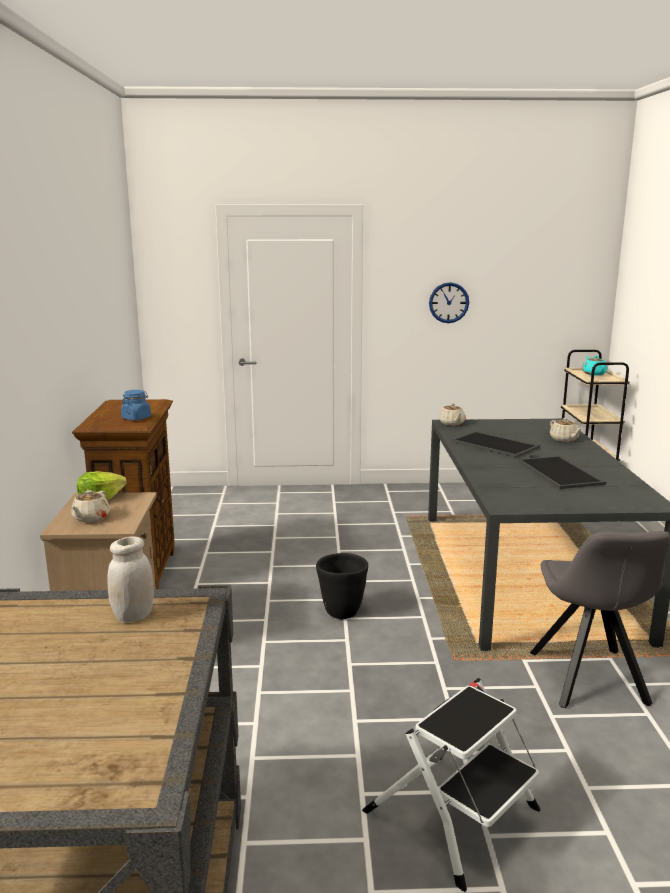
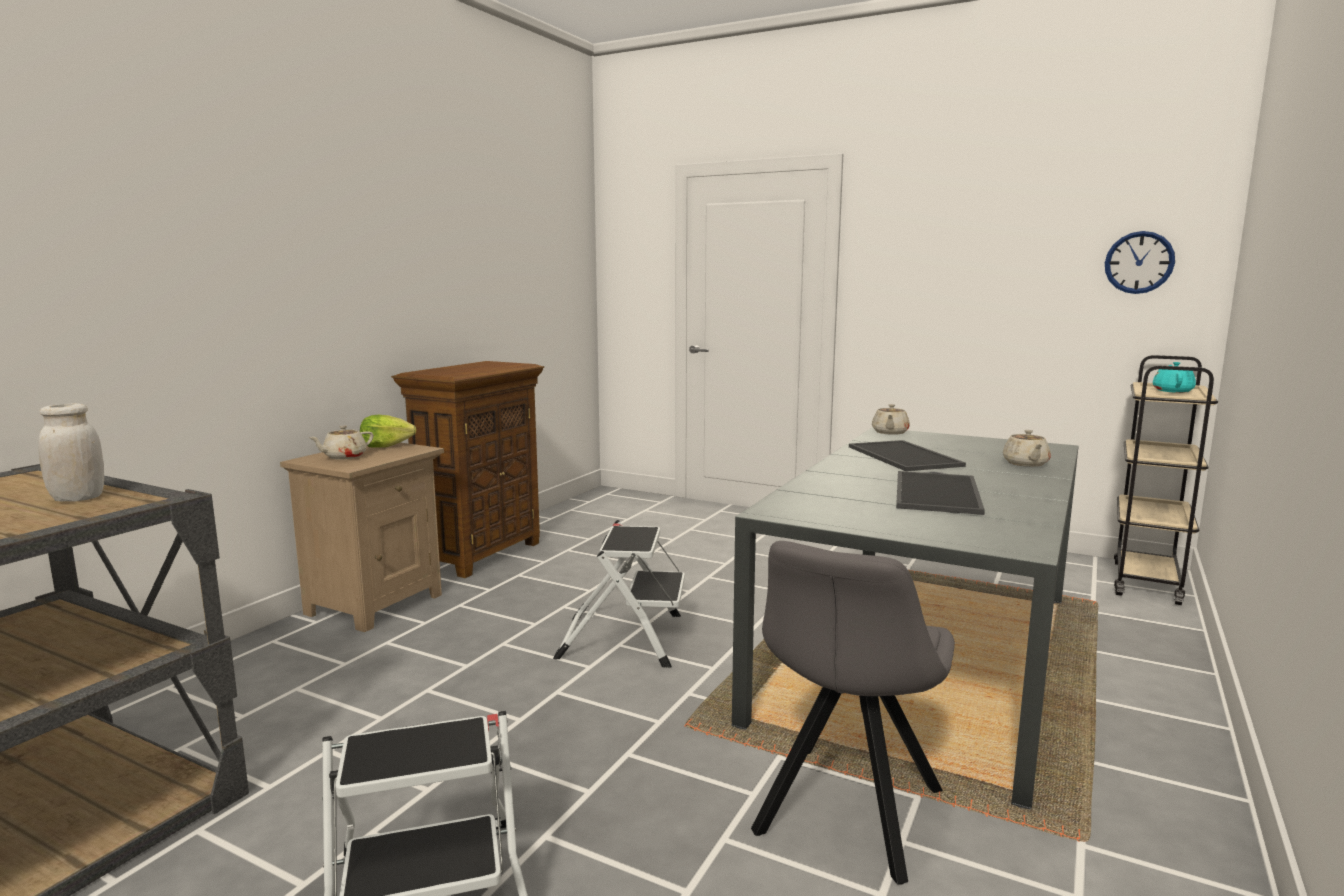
camera: 30 degrees right, 5 degrees down
(136, 418) = (466, 371): blue jar -> none
(341, 612) = (623, 637): black planter -> step ladder
(448, 302) = (954, 281): wall clock -> wall clock (1139, 262)

